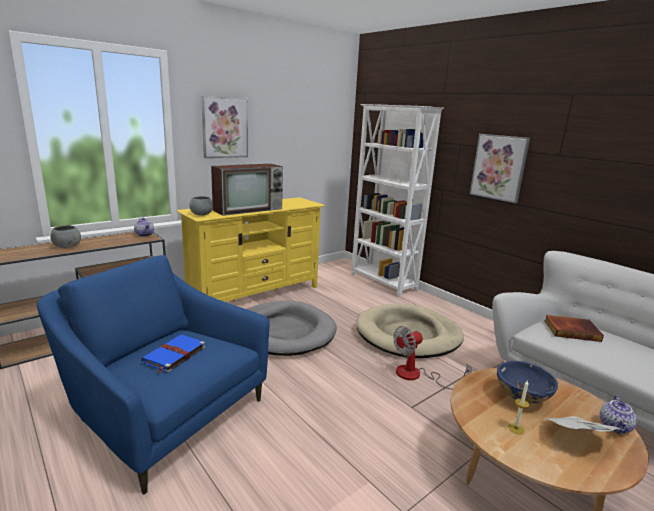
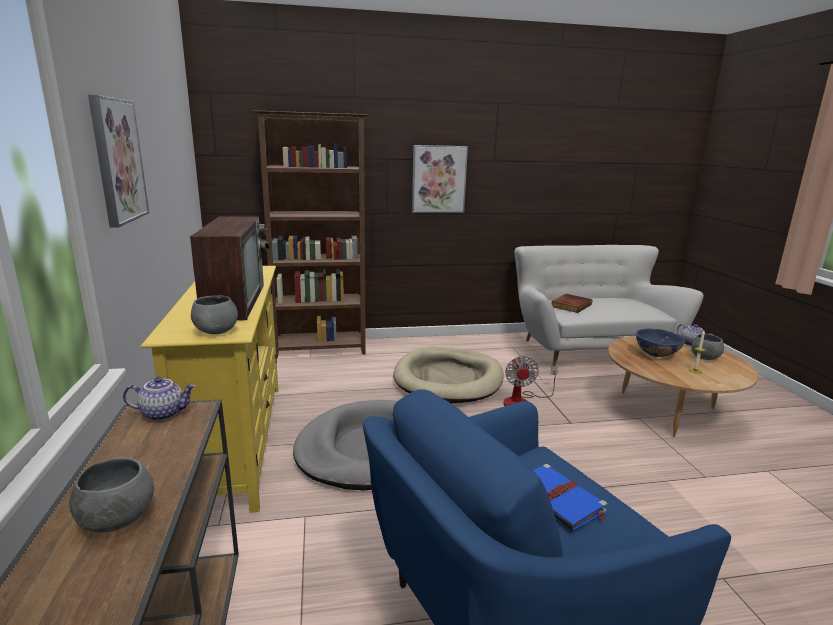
camera: 60 degrees left, 0 degrees up
(383, 283) = (321, 349): white bookcase -> brown bookcase
(577, 437) = (704, 358): newspaper -> grey bowl

